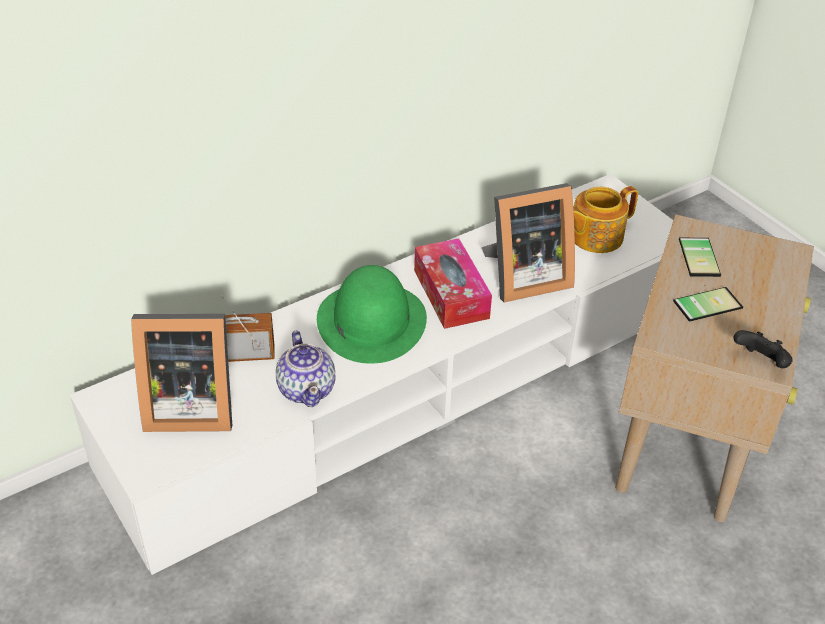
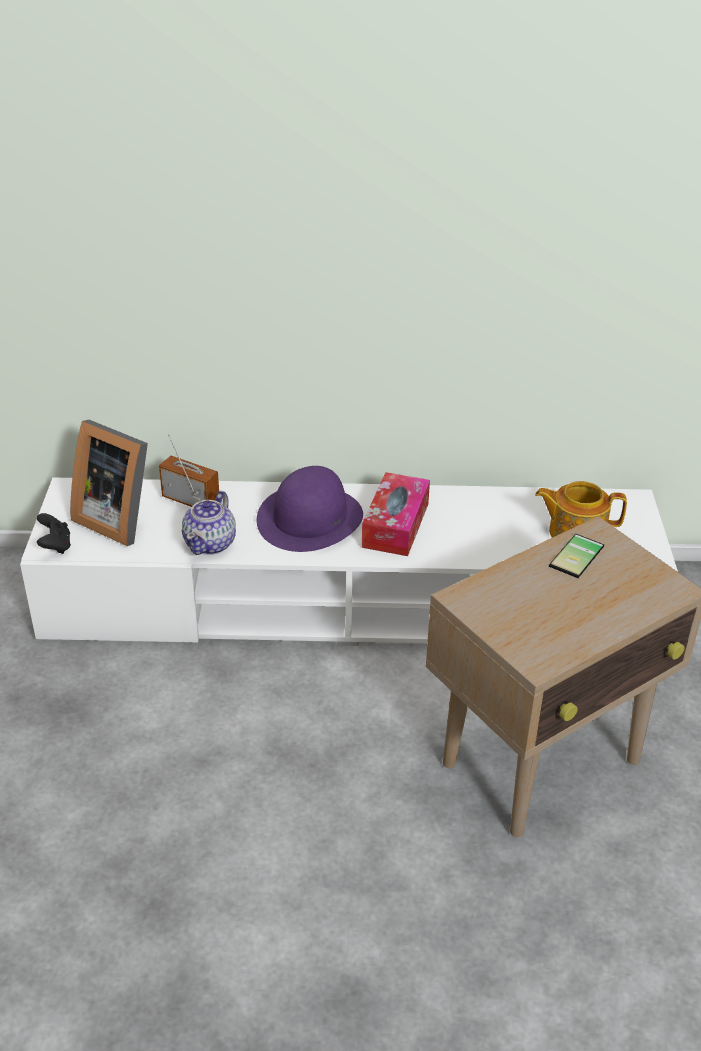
camera: 35 degrees right, 5 degrees down
(371, 321) = (310, 518): green hat -> purple hat
(523, 278) = (471, 538): picture frame -> none
(705, 302) = (537, 591): phone -> none
(760, 362) = (529, 656): black game controller -> black game controller (55, 546)

